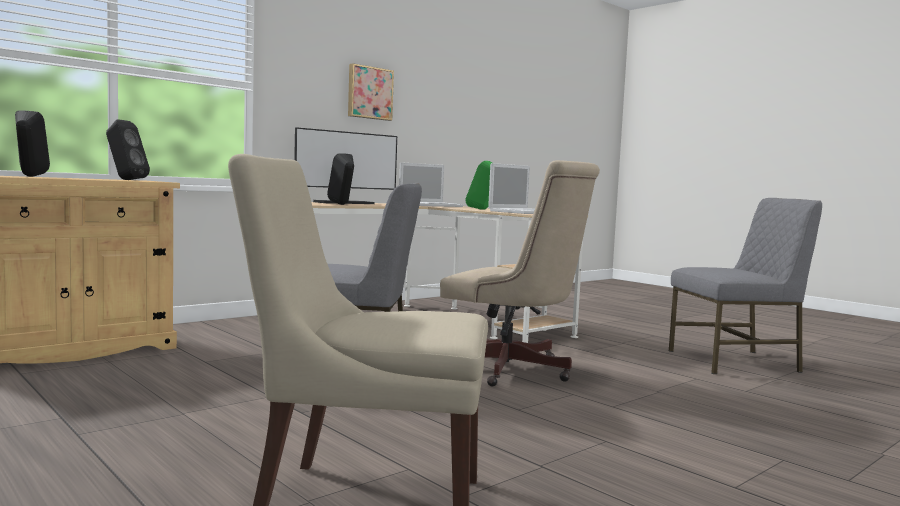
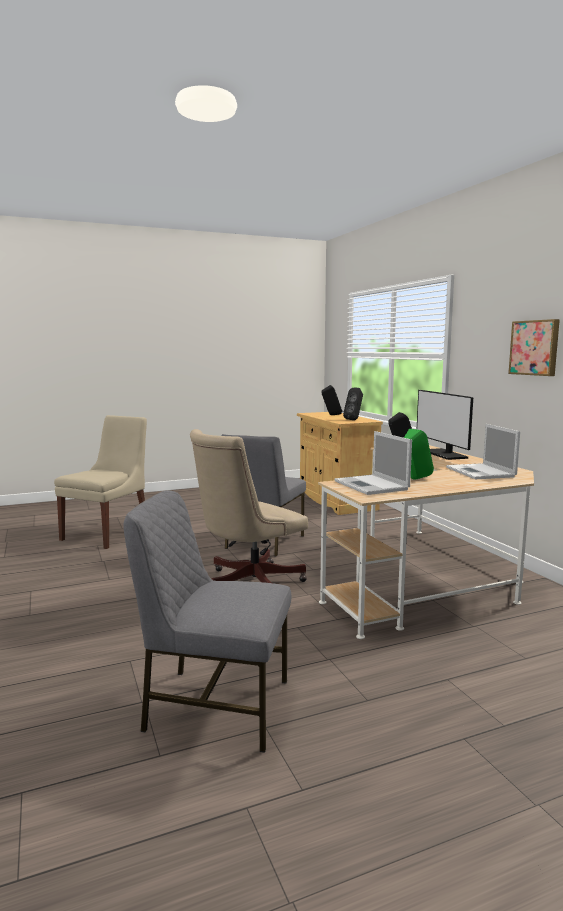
camera: 110 degrees right, 5 degrees up
(736, 362) = (215, 705): grey chair -> grey chair turned 90 degrees clockwise

